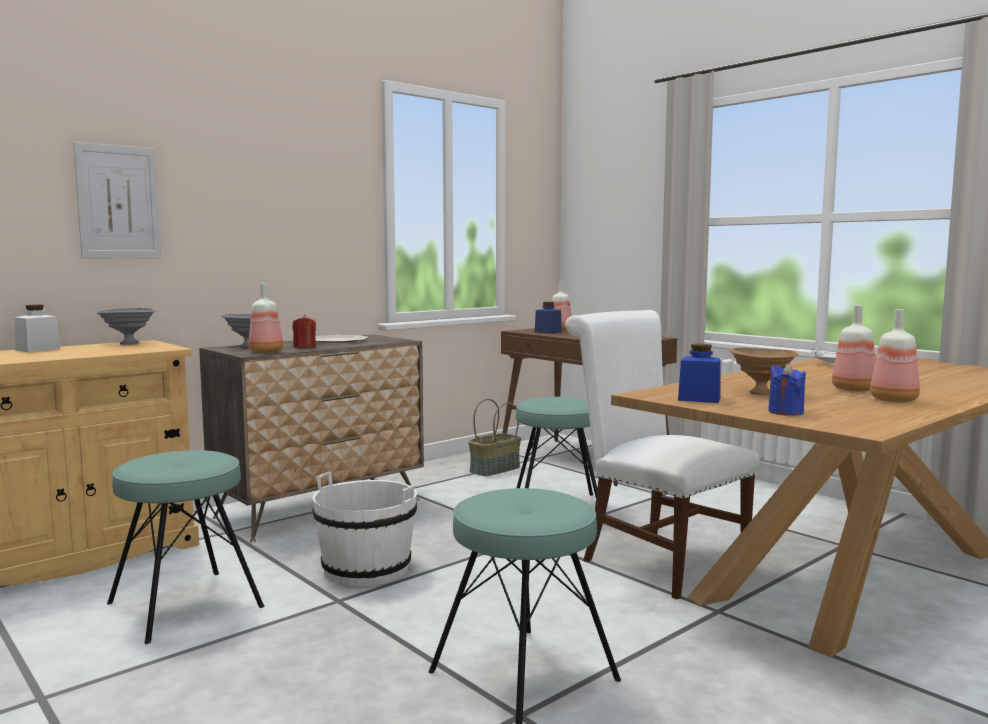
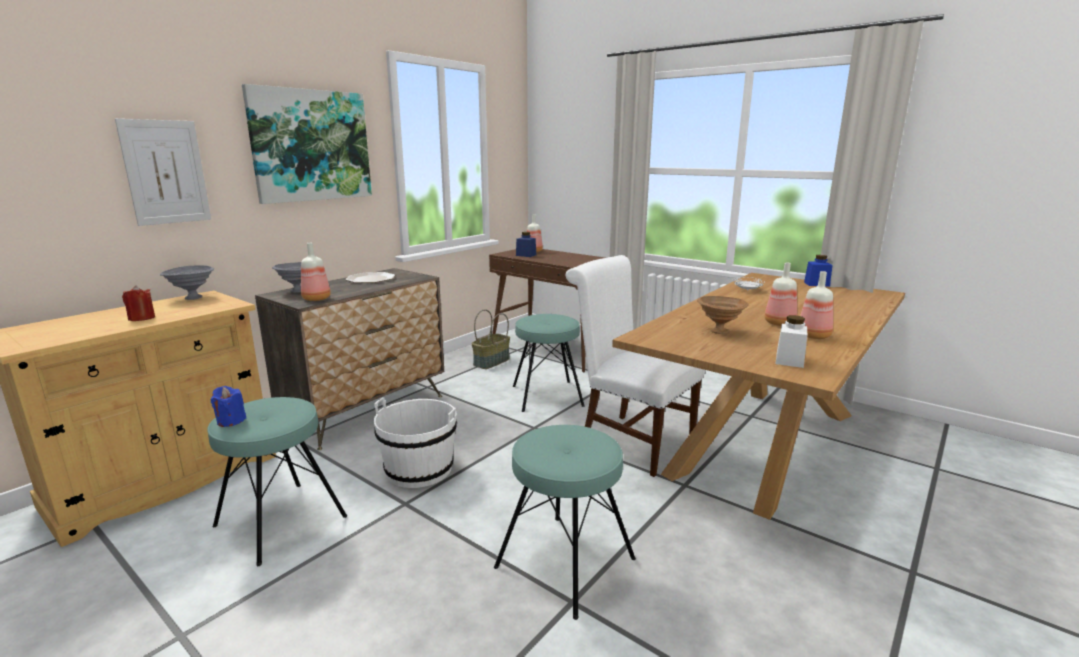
camera: 10 degrees left, 10 degrees up
(38, 349) = (110, 312): white jar -> white jar (789, 360)
(284, 183) = (311, 146): none -> picture
(304, 347) = (346, 290): red candle -> red candle (142, 318)
(699, 399) = (680, 342): blue jar -> blue jar (817, 284)
(785, 412) = (749, 357): blue candle -> blue candle (231, 421)

